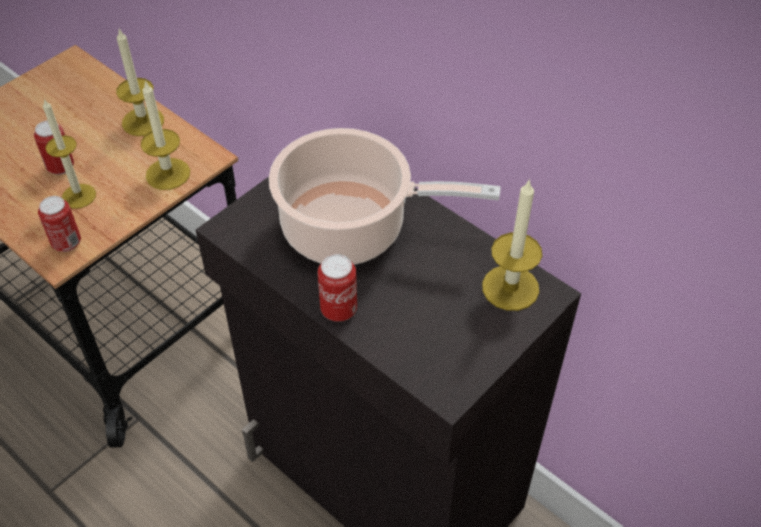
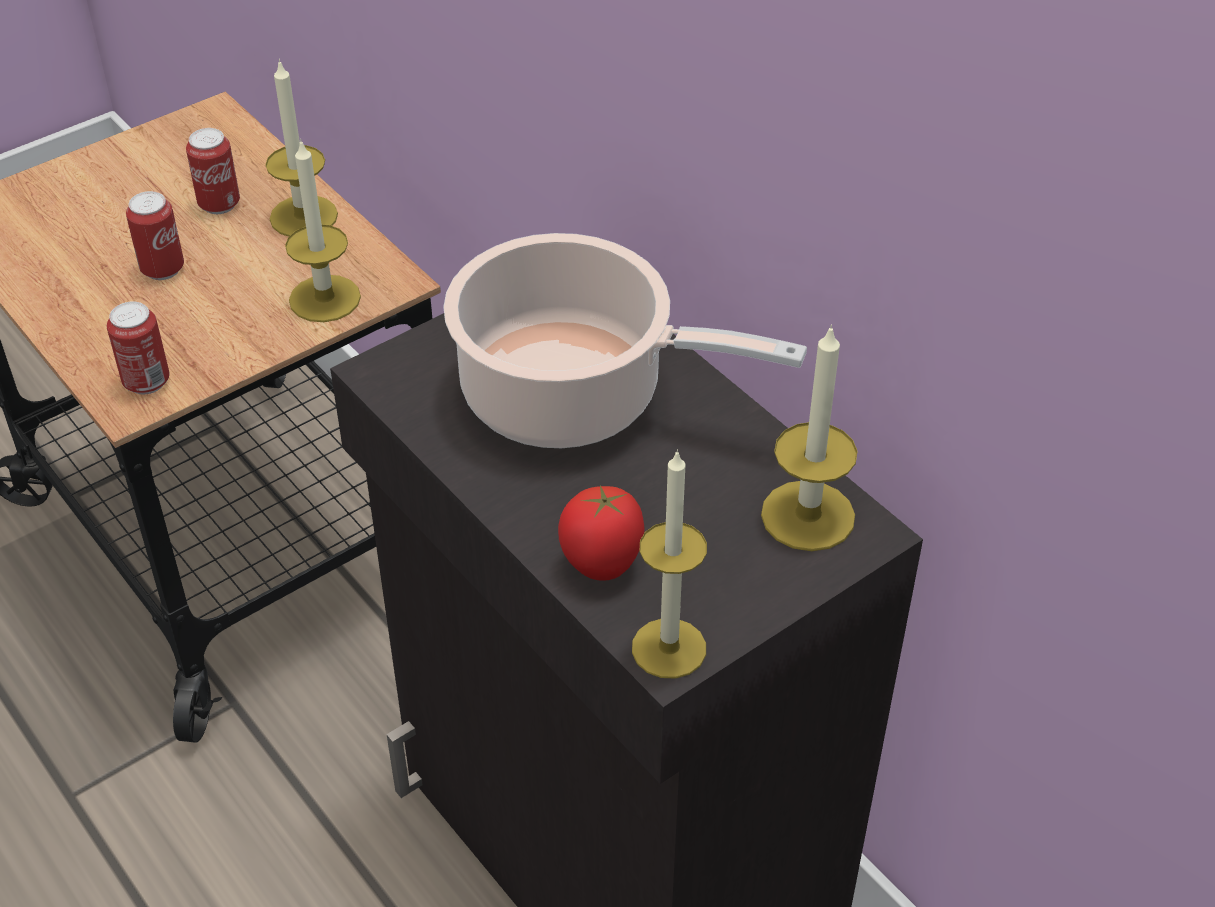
camera: 10 degrees right, 5 degrees down
(78, 196) = (180, 315): candle -> candle (669, 648)
(339, 310) = (524, 513): can -> can (219, 204)
(394, 338) = (602, 566): none -> tomato

